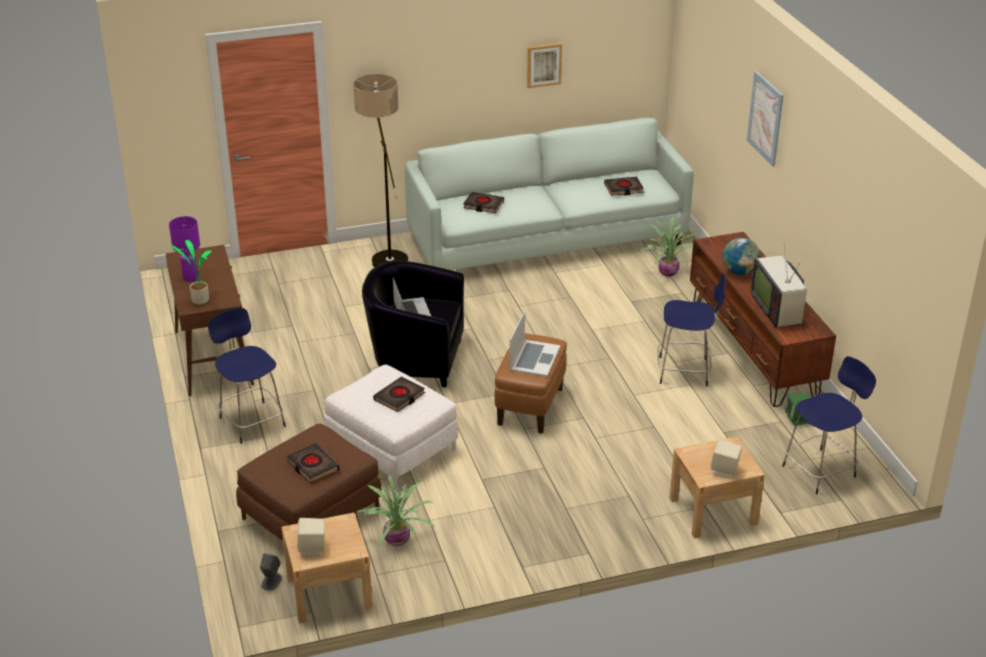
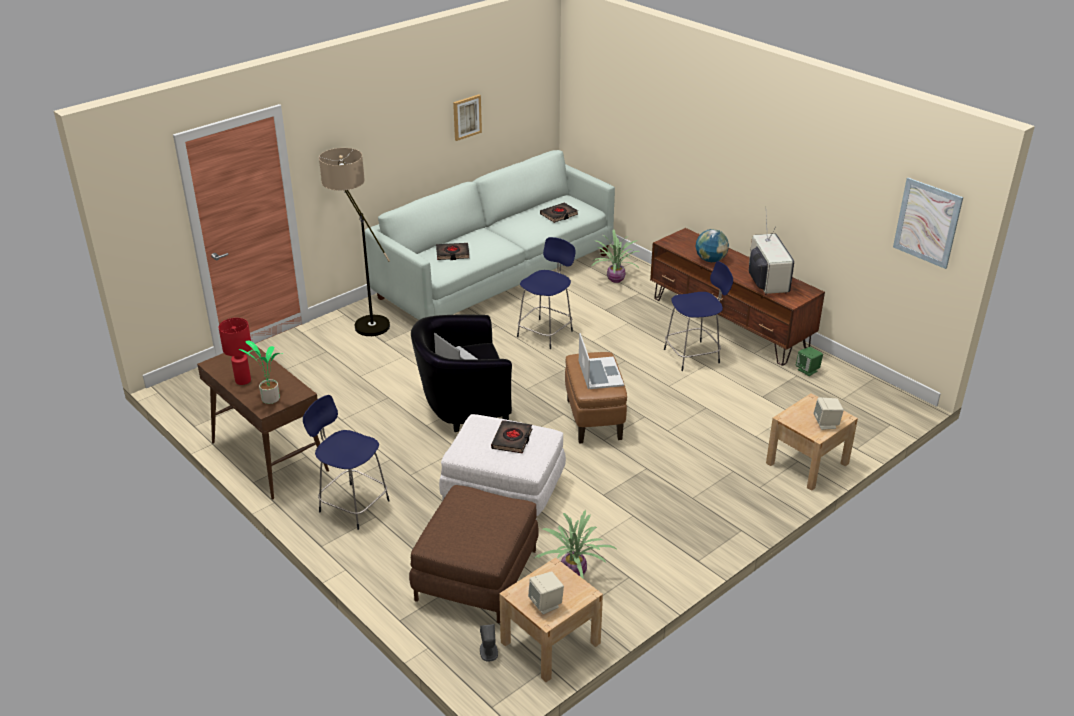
camera: 25 degrees left, 0 degrees up
(190, 278) = (242, 380): purple table lamp -> red table lamp
(312, 466) = (485, 526): black book -> none
(765, 118) = (702, 123): picture -> picture (927, 222)
(778, 309) = (765, 282): television -> television turned 150 degrees counterclockwise
(821, 470) = (857, 406): blue stool -> blue stool (546, 333)

